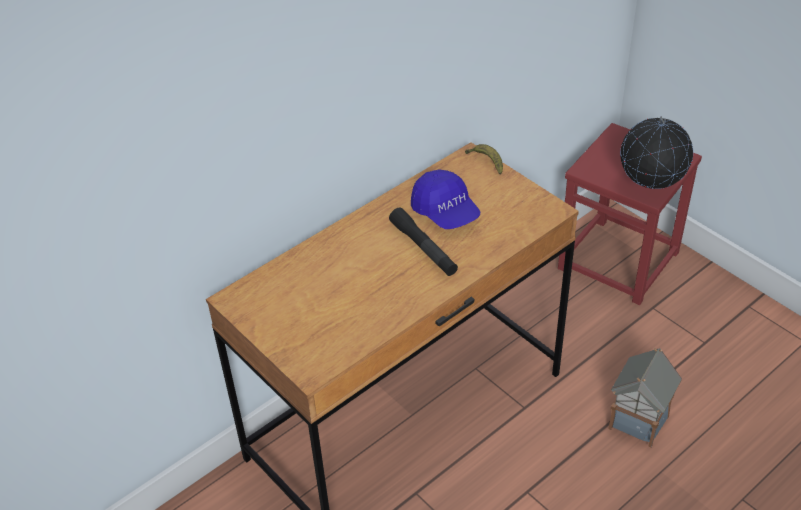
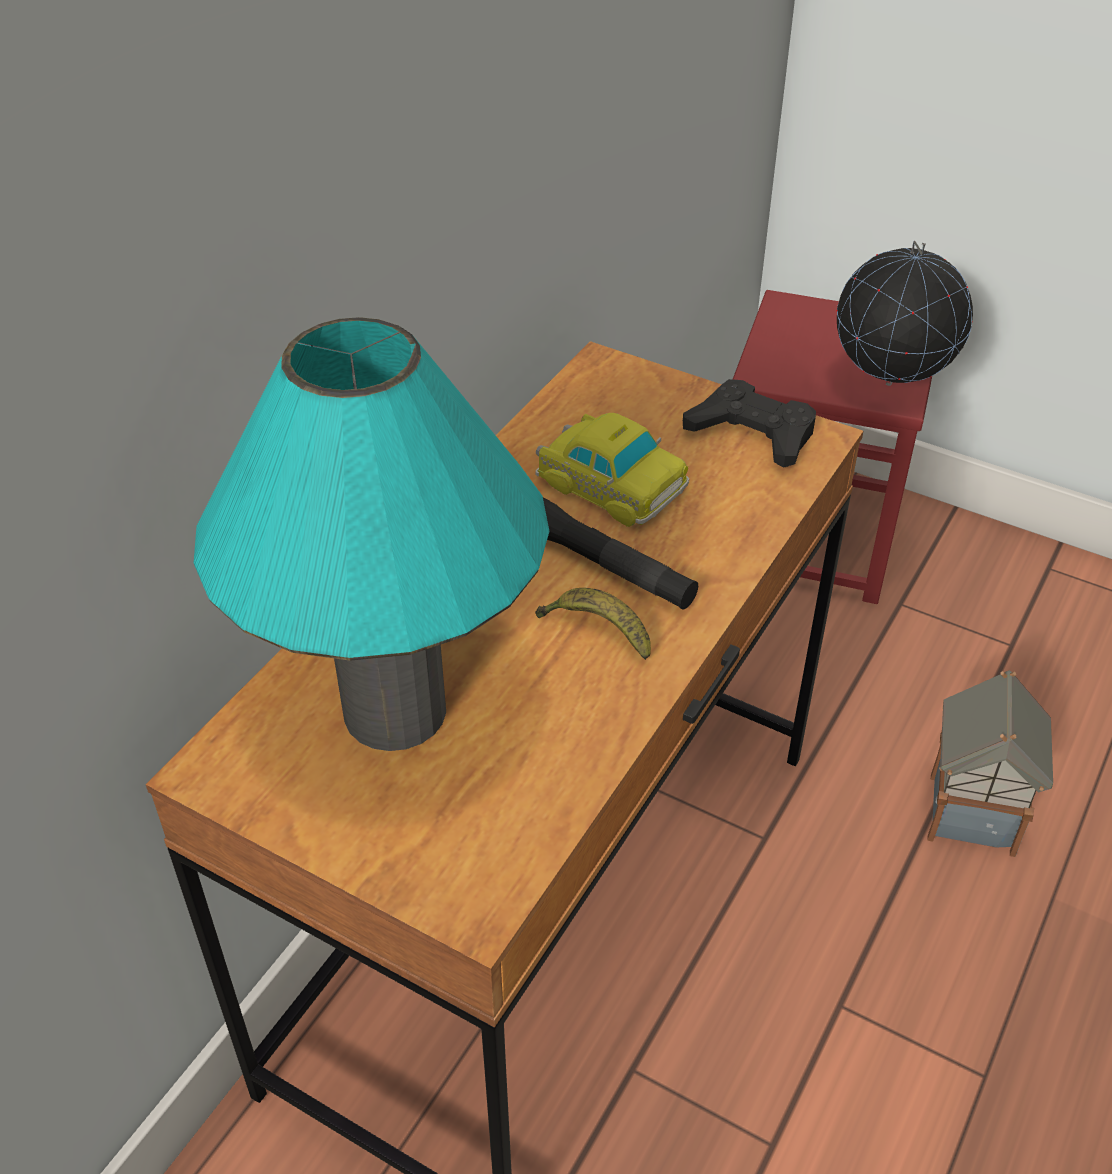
camera: 20 degrees left, 0 degrees up
(311, 292) = (395, 711): none -> turquoise table lamp
(445, 212) = (609, 482): blue cap -> toy car
(486, 162) = (640, 372): banana -> banana (597, 631)
(524, 202) = (752, 433): none -> black game controller

